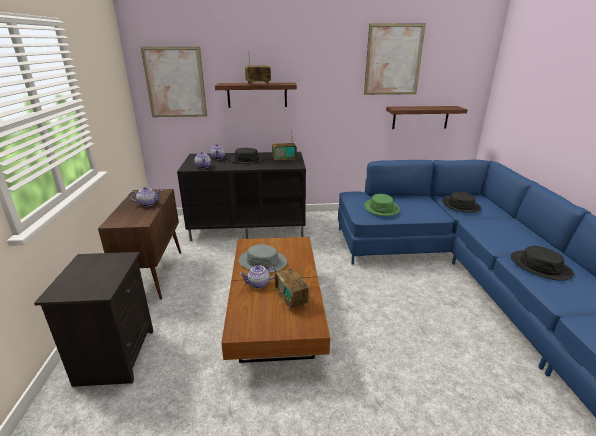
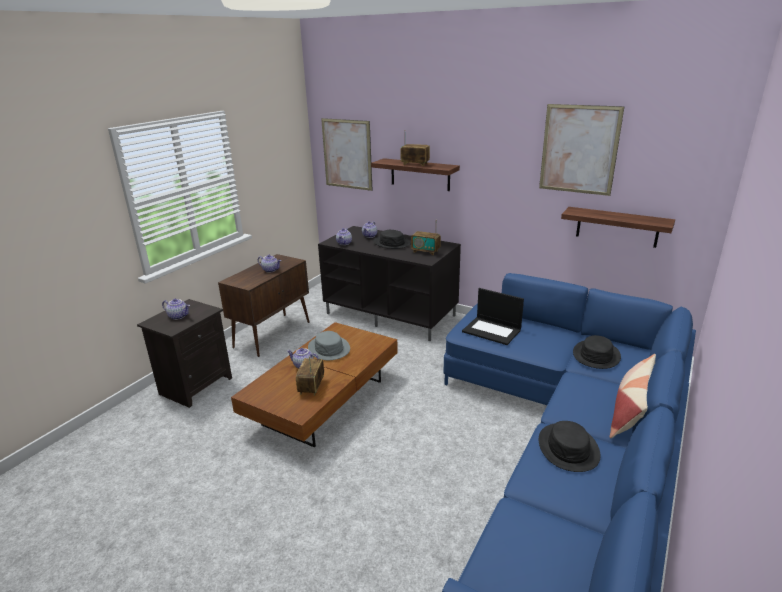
camera: 35 degrees right, 0 degrees up
(90, 275) = (179, 316): none -> teapot
(381, 208) = (492, 331): green hat -> laptop
(528, 231) = (630, 411): none -> pillow

